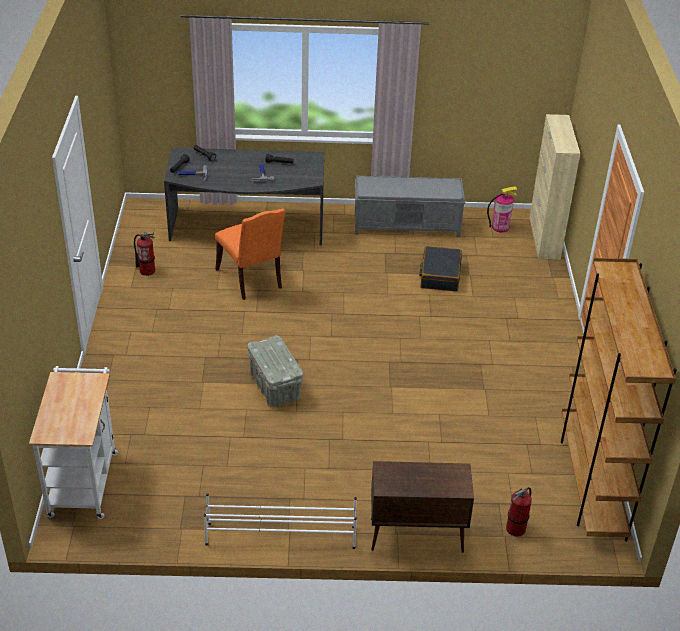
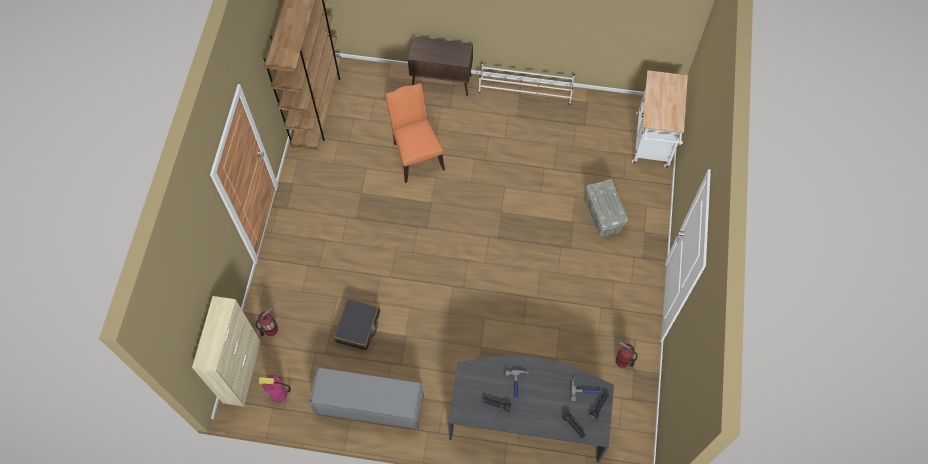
camera: 170 degrees left, 25 degrees up
(251, 280) = (528, 338): orange chair -> orange chair (416, 155)
(274, 386) = (518, 212): grey storage box -> grey storage box (603, 216)
(516, 529) = (378, 80): fire extinguisher -> fire extinguisher (270, 329)

